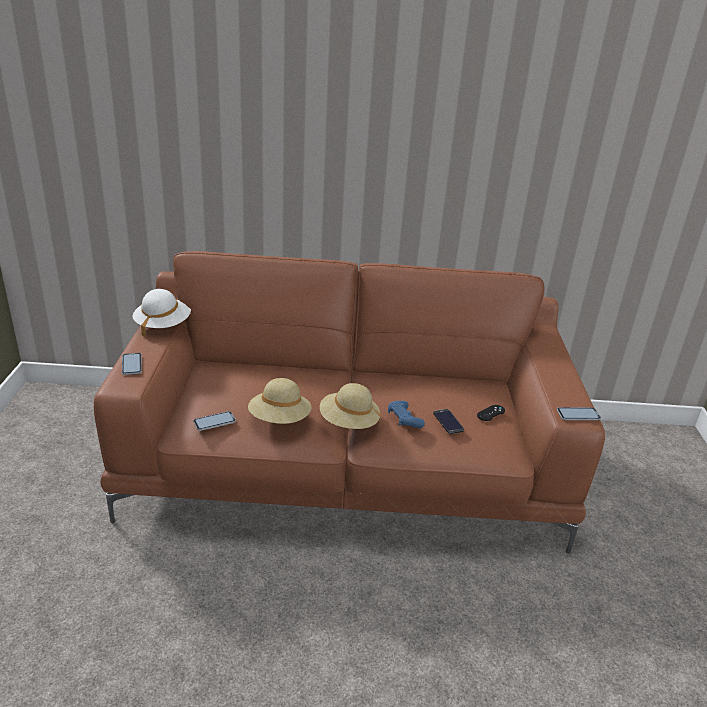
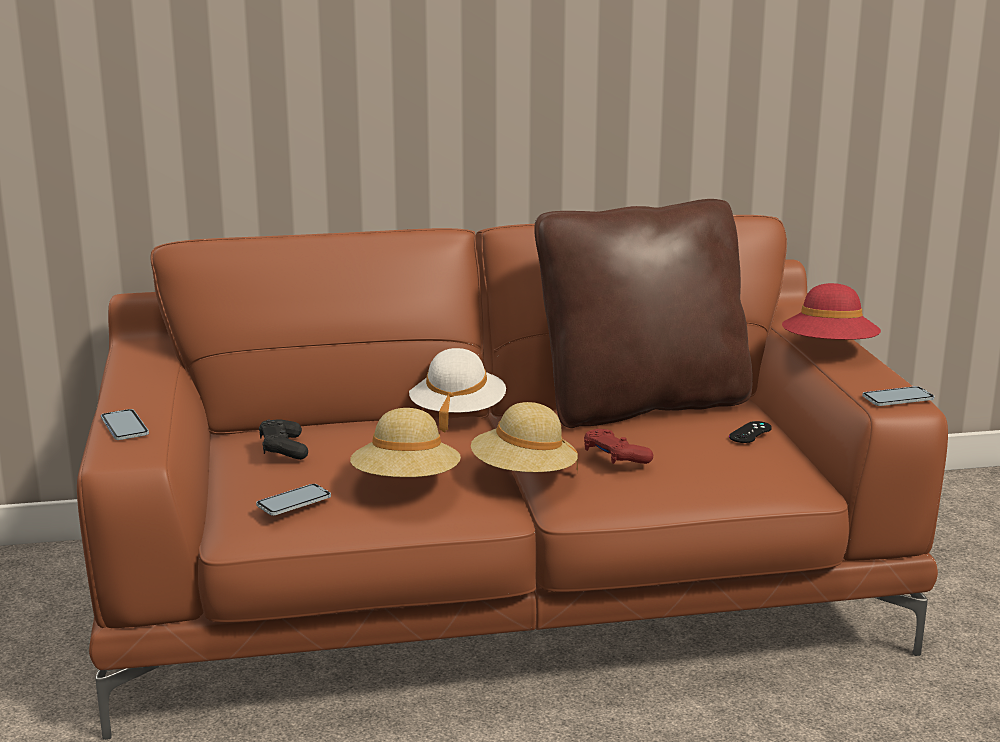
camera: 10 degrees left, 10 degrees down
(163, 325) = (148, 372): white hat -> white hat (457, 413)
(224, 382) = (283, 449): none -> black game controller
(404, 419) = (615, 457): blue game controller -> red game controller
(437, 380) = (642, 405): none -> brown pillow
(448, 421) = (688, 450): phone -> none
(551, 368) = (829, 351): none -> red hat

